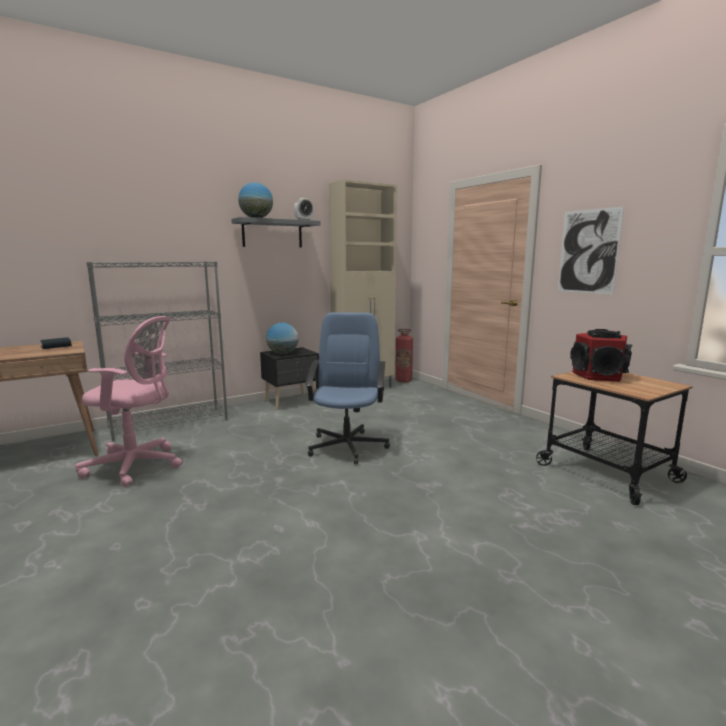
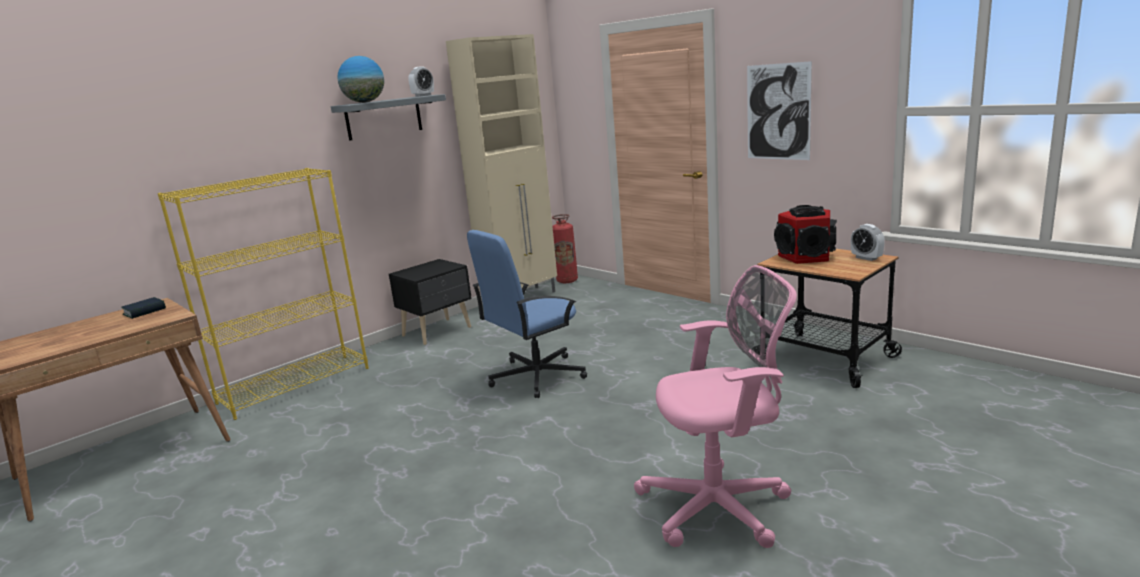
camera: 10 degrees left, 5 degrees up
(137, 466) = (291, 443): pink office chair -> pink office chair (721, 507)
(170, 423) = (295, 385): grey bookcase -> yellow bookcase
(283, 354) = (421, 272): globe -> none
(347, 446) = (536, 376): blue office chair -> blue office chair turned 120 degrees counterclockwise
(659, 383) = (866, 258): none -> alarm clock

